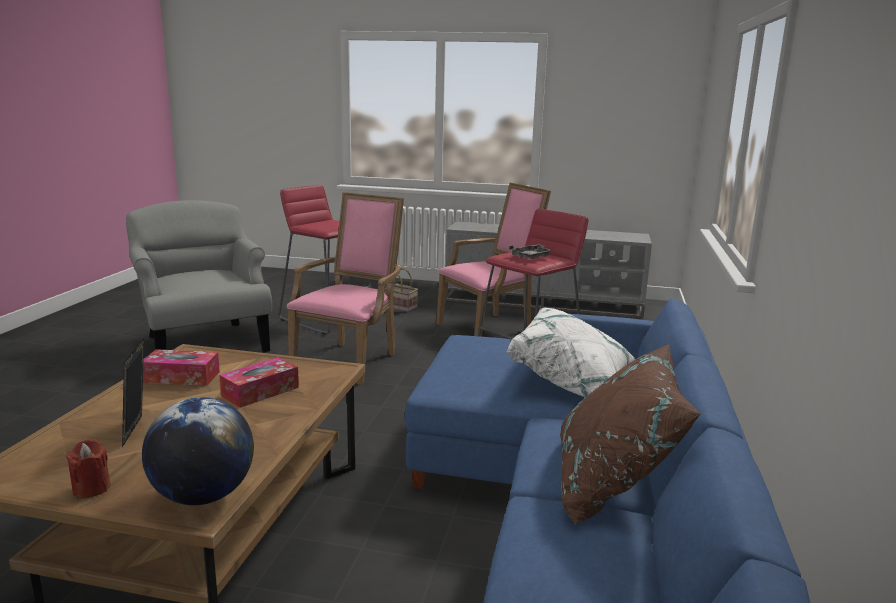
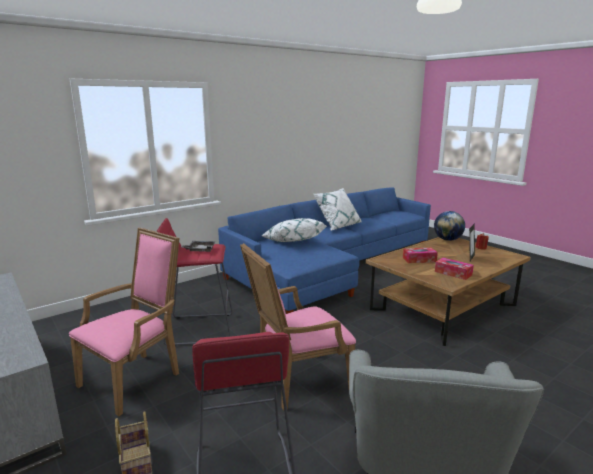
camera: 140 degrees left, 0 degrees up
(490, 327) = (136, 378): pink armchair -> pink armchair turned 120 degrees clockwise
(613, 485) = (337, 226): brown pillow -> white pillow

